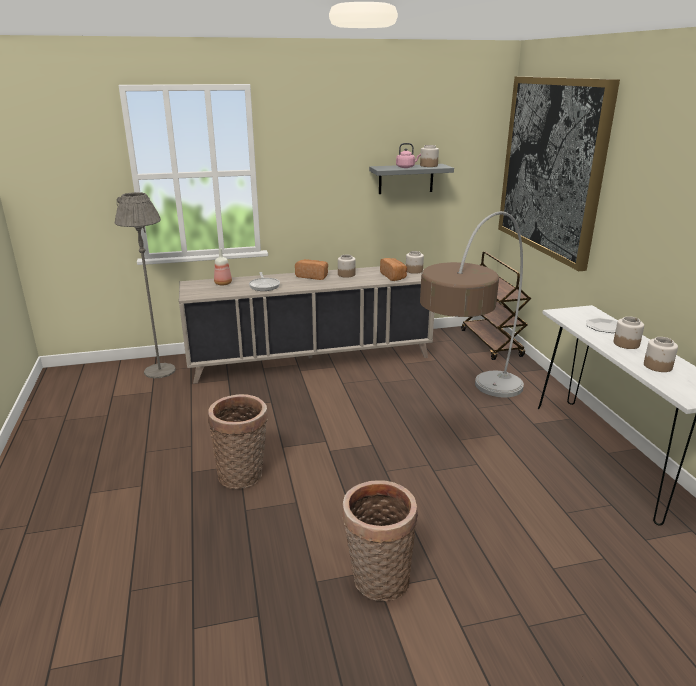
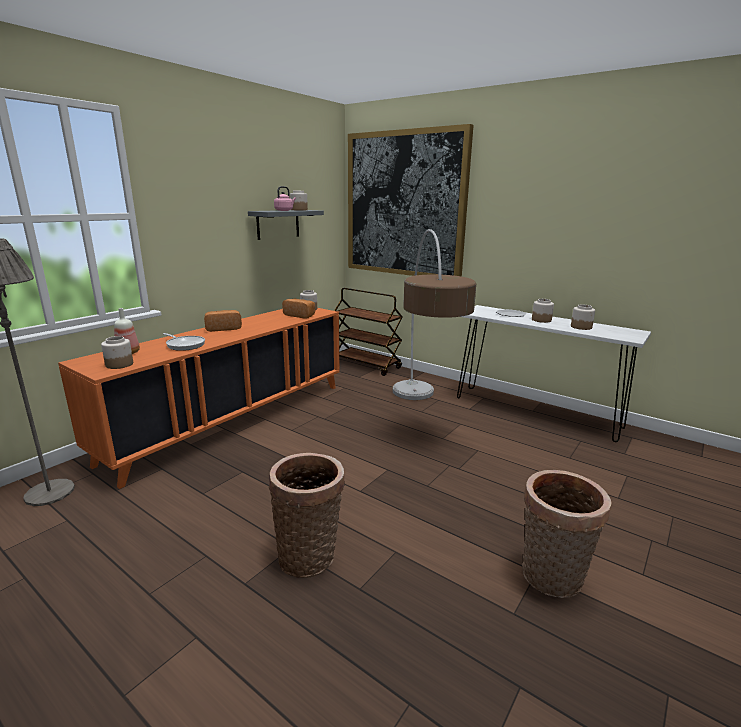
camera: 40 degrees left, 5 degrees down
(310, 360) = (233, 420): beige cabinet -> orange cabinet
(346, 274) = (254, 321): jar -> jar (119, 364)

